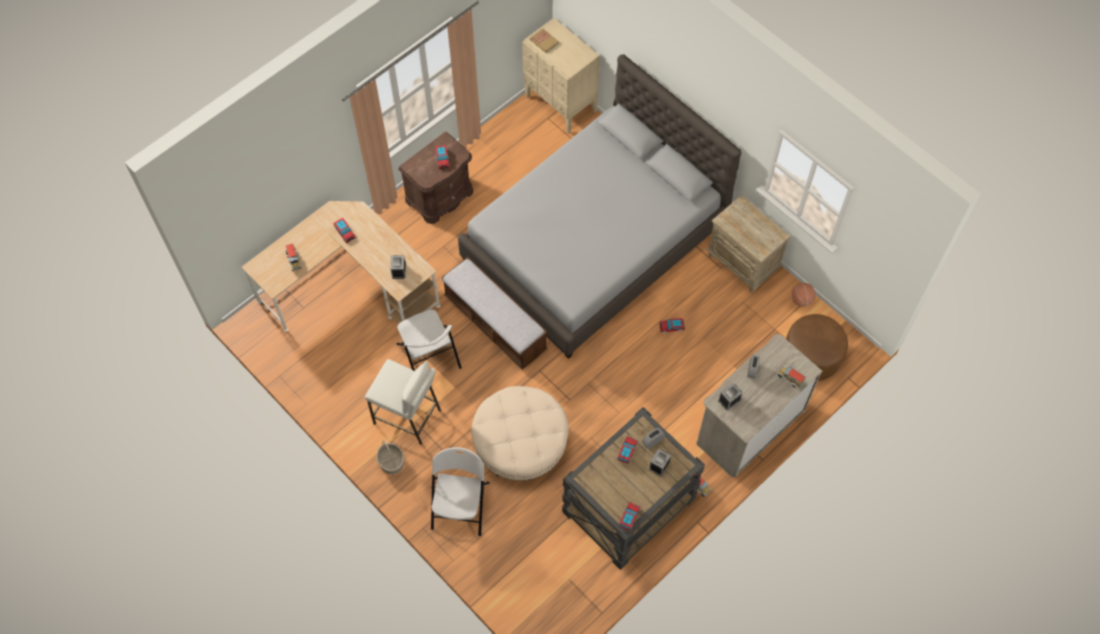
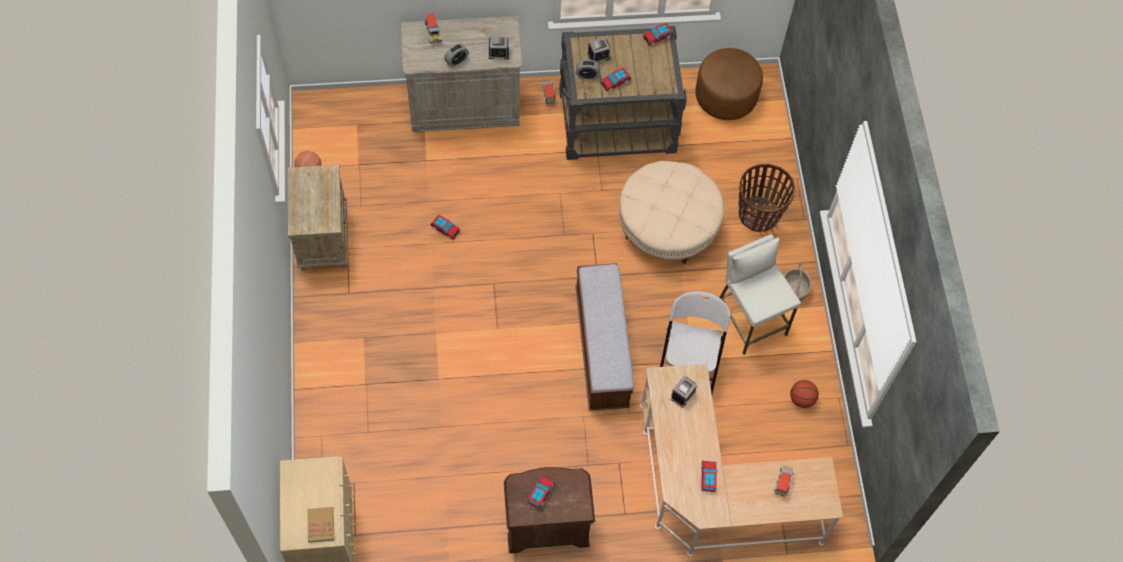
camera: 145 degrees left, 0 degrees up
(332, 385) = (801, 399): none -> basketball
(460, 505) = (758, 214): white chair -> basket
(595, 241) = (436, 359): grey bed -> none
(811, 356) = (354, 122): brown ottoman -> brown ottoman (726, 97)

